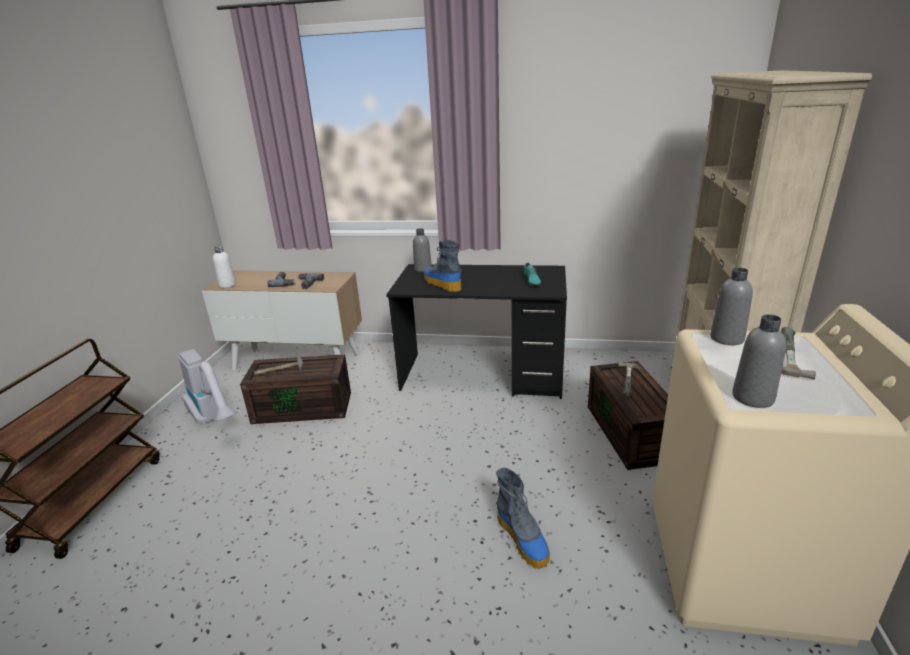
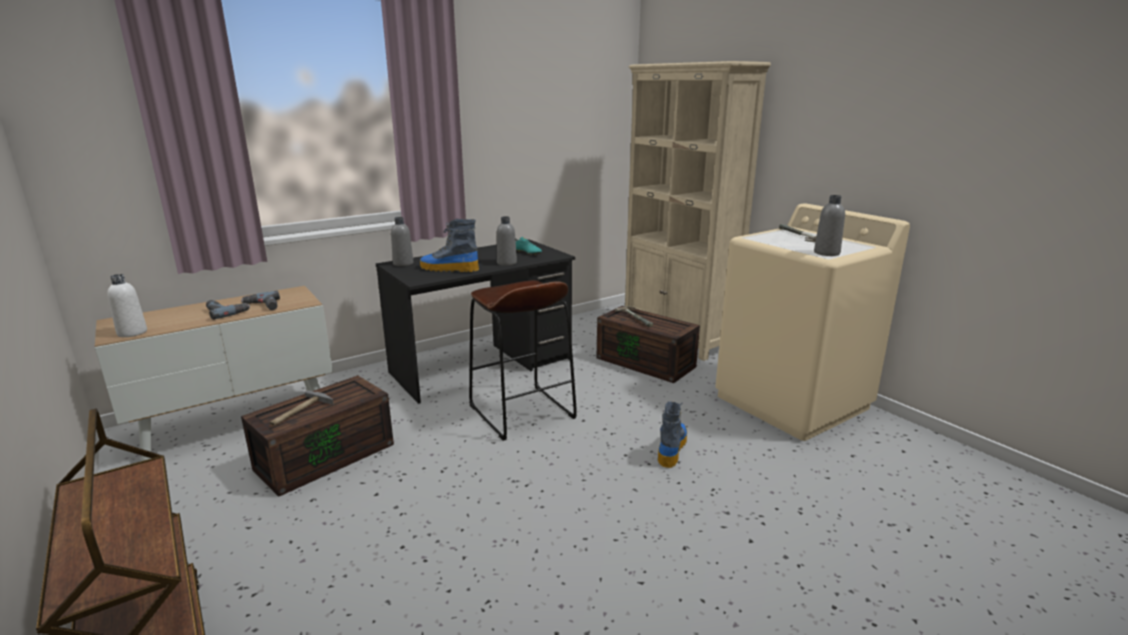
camera: 45 degrees left, 5 degrees down
(215, 419) = (212, 515): vacuum cleaner -> none
(454, 433) = (521, 412): none -> brown stool
(523, 539) = (671, 448): boot -> boot turned 90 degrees counterclockwise
(727, 338) = (762, 236): grey bottle -> grey bottle (506, 263)

